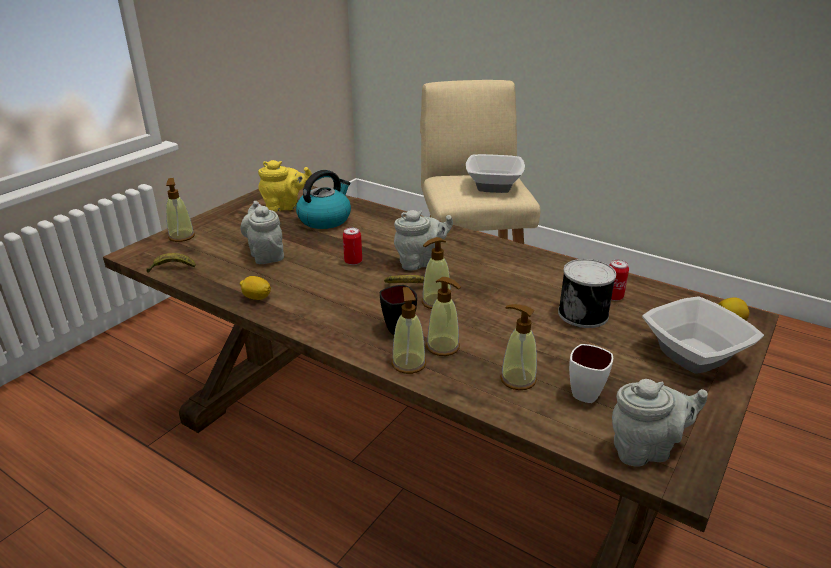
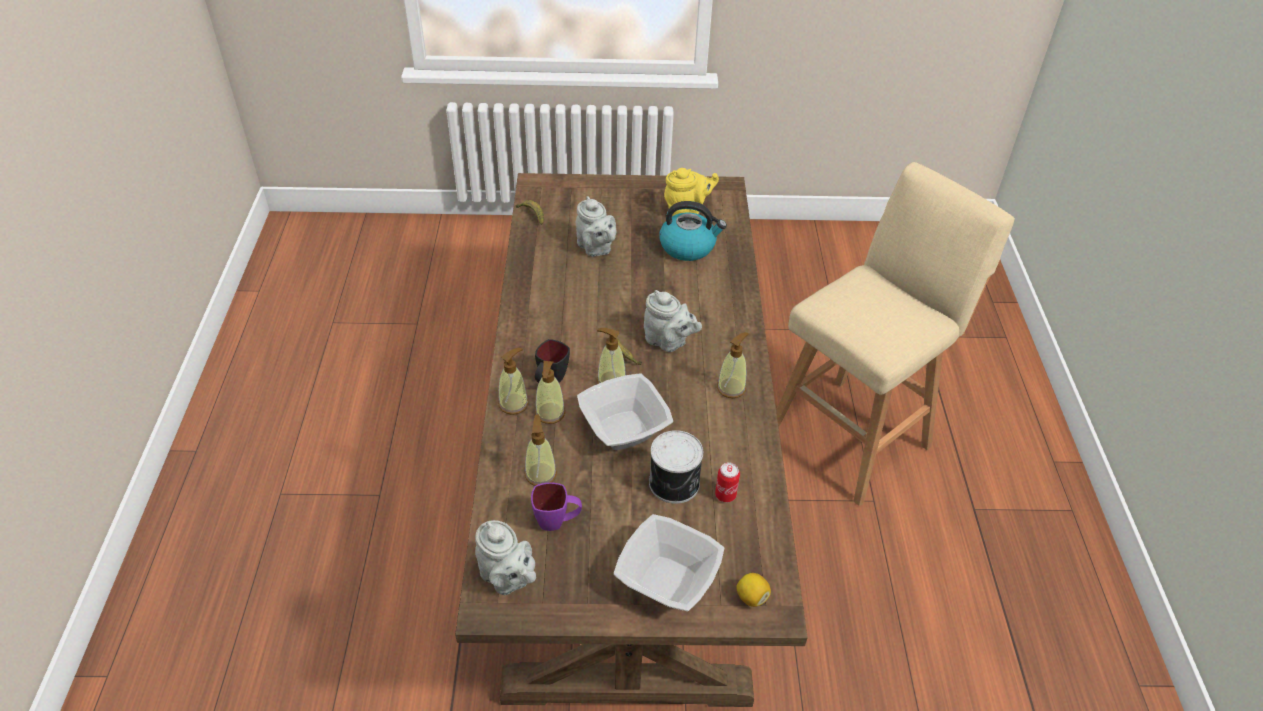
camera: 55 degrees right, 15 degrees up
(181, 236) = (580, 189): soap dispenser -> soap dispenser (731, 388)
(256, 298) = (531, 280): lemon -> none
(266, 255) = (595, 248): grey teapot -> grey teapot turned 120 degrees clockwise
(285, 207) = (686, 211): yellow teapot -> yellow teapot turned 60 degrees counterclockwise
(353, 261) = (631, 301): can -> none
(493, 186) = (885, 321): bowl -> bowl (625, 428)
(587, 390) = (557, 522): white mug -> purple mug

